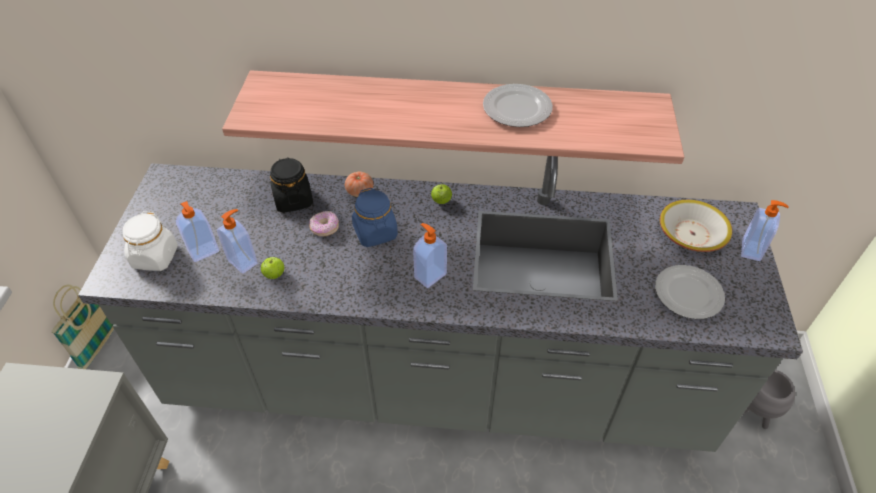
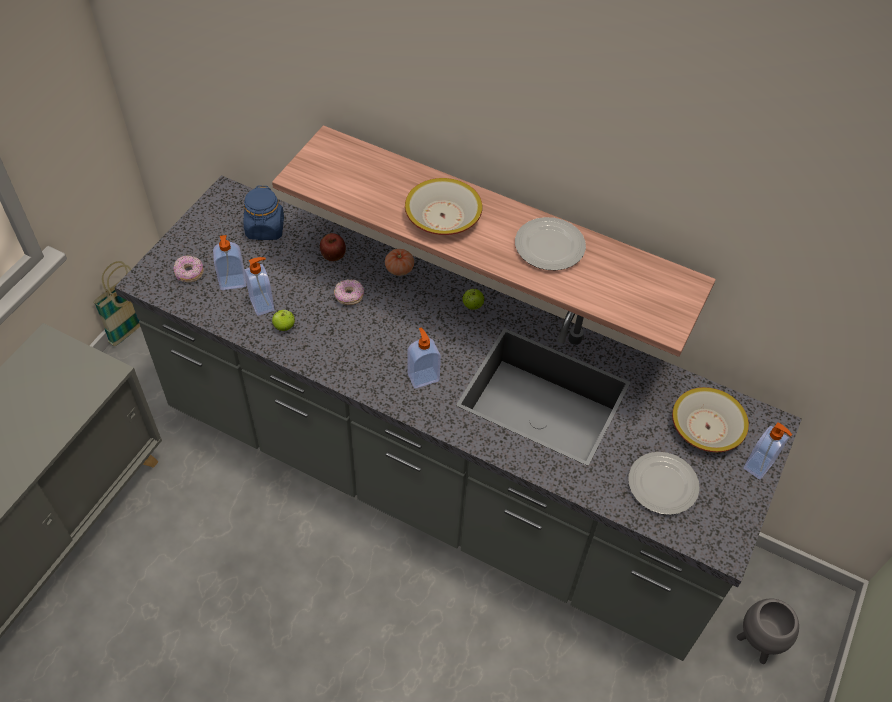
camera: 20 degrees right, 5 degrees up
(155, 257) = (189, 273): white jar -> donut
(293, 199) = (333, 257): black jar -> apple
(375, 233) = (394, 317): blue jar -> blue jar (265, 229)
(405, 112) = (442, 216): none -> bowl

